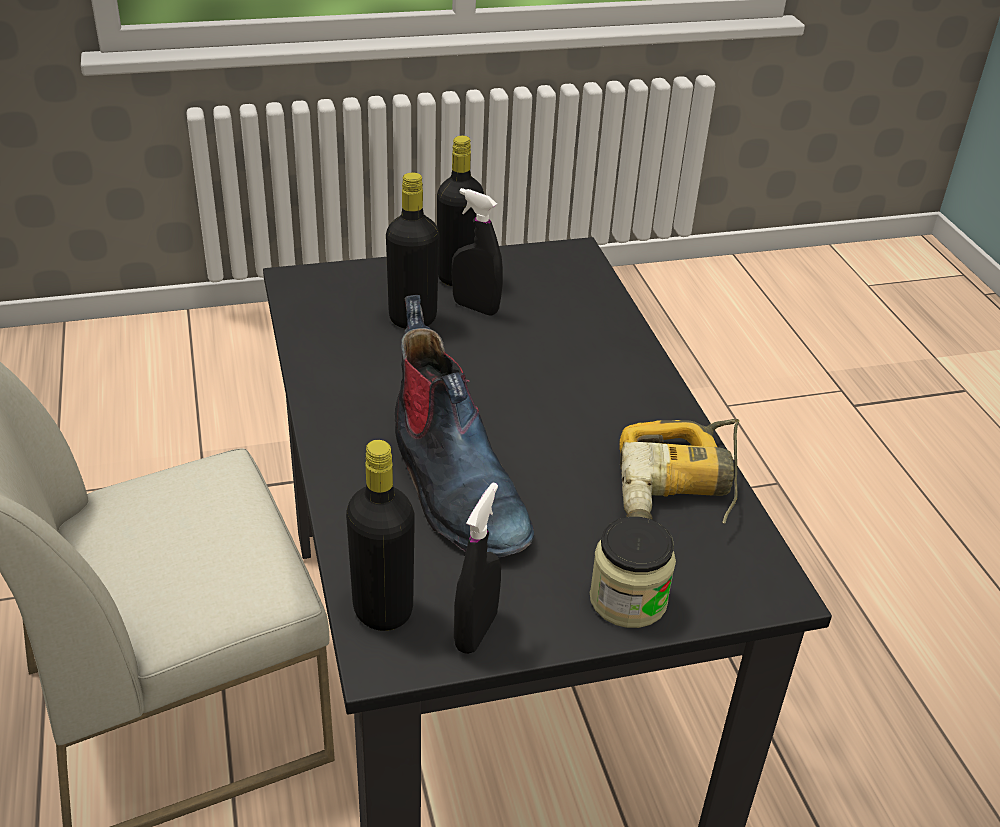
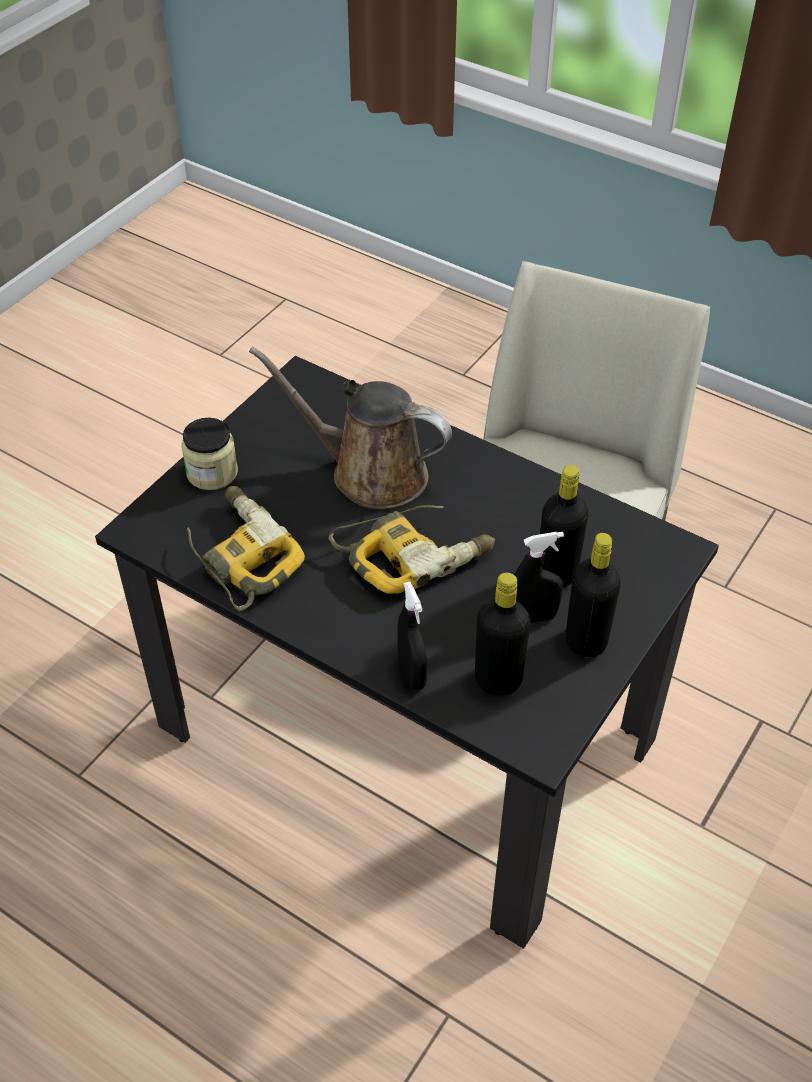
camera: 140 degrees right, 10 degrees up
(383, 610) = (326, 394): black bottle -> black bottle (498, 679)
(454, 487) = (370, 472): boot -> brown watering can
(476, 631) = (272, 412): black spray bottle -> black spray bottle (412, 673)
(508, 397) = (413, 554): none -> power drill

